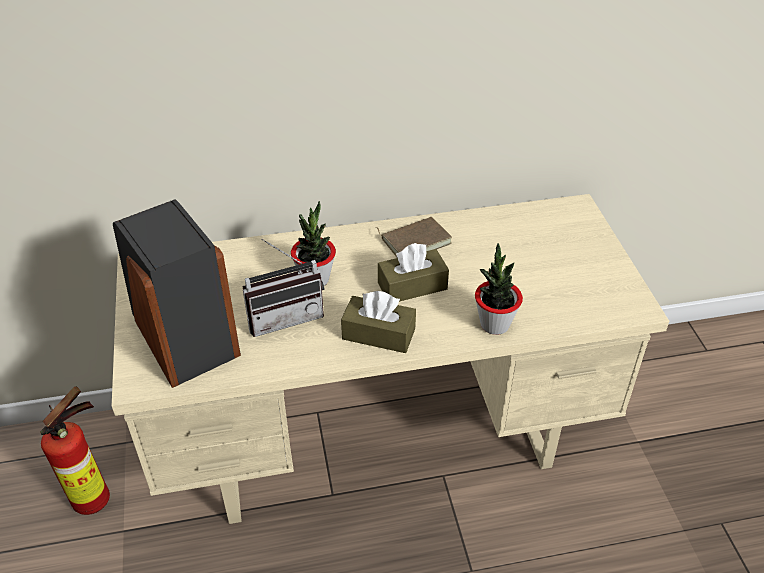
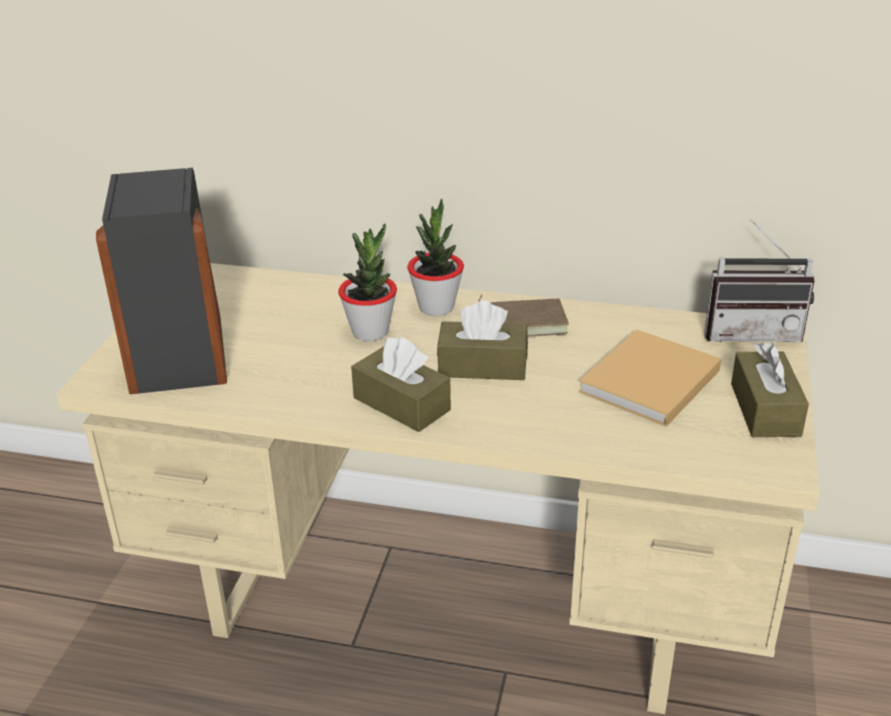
camera: 25 degrees right, 10 degrees down
(97, 497) = (94, 558): fire extinguisher -> none
(284, 316) = (306, 358): radio -> radio (751, 332)
(494, 324) = (558, 432): potted plant -> potted plant (436, 307)
(525, 268) = (647, 383): none -> beige book
(605, 268) = (765, 409): none -> brown tissue box

